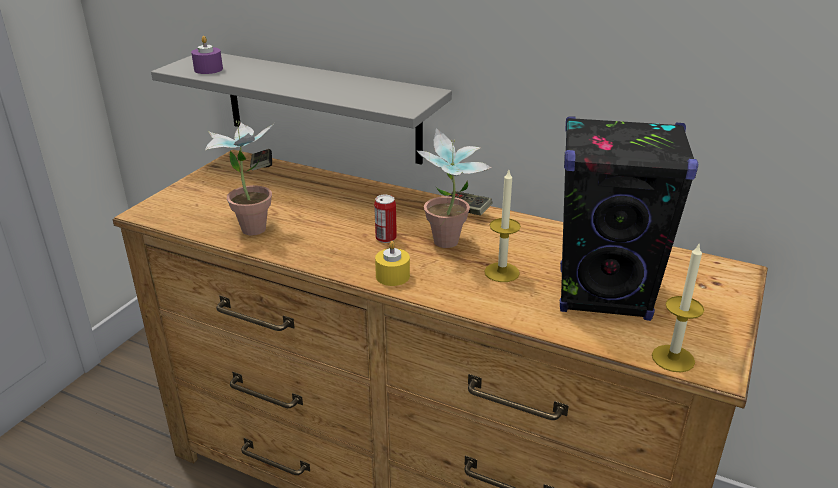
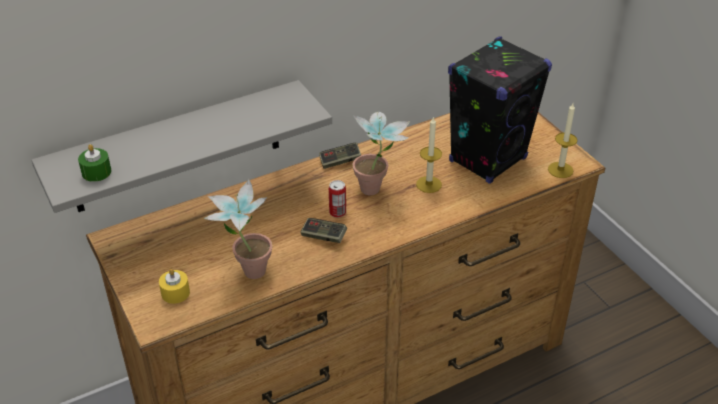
camera: 55 degrees left, 10 degrees up
(208, 69) = (96, 172): purple candle -> green candle
(261, 167) = (148, 229): game controller -> game controller (323, 236)
(392, 276) = (388, 230): yellow candle -> yellow candle (175, 293)

